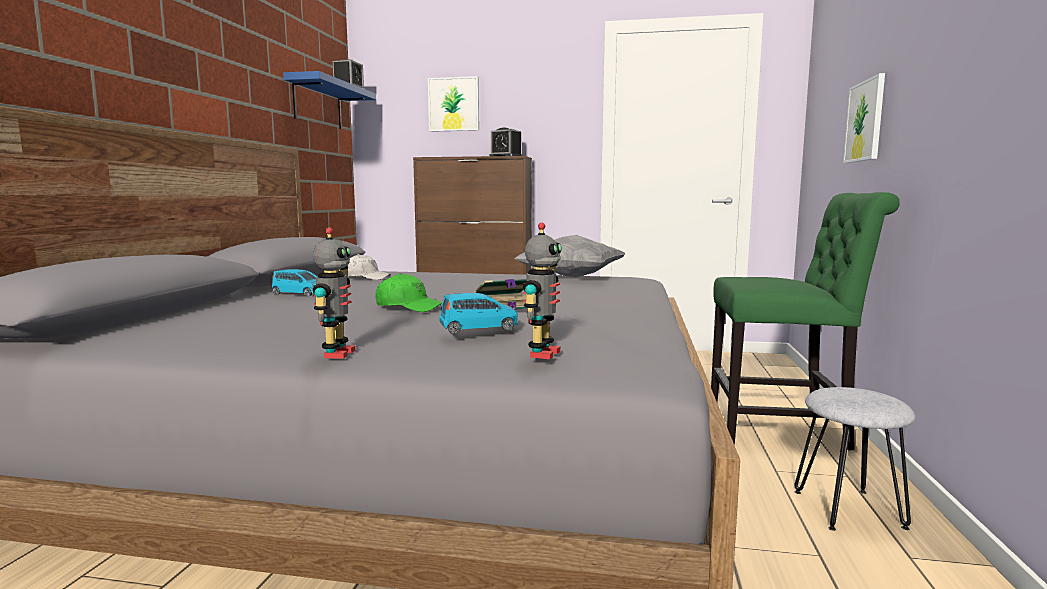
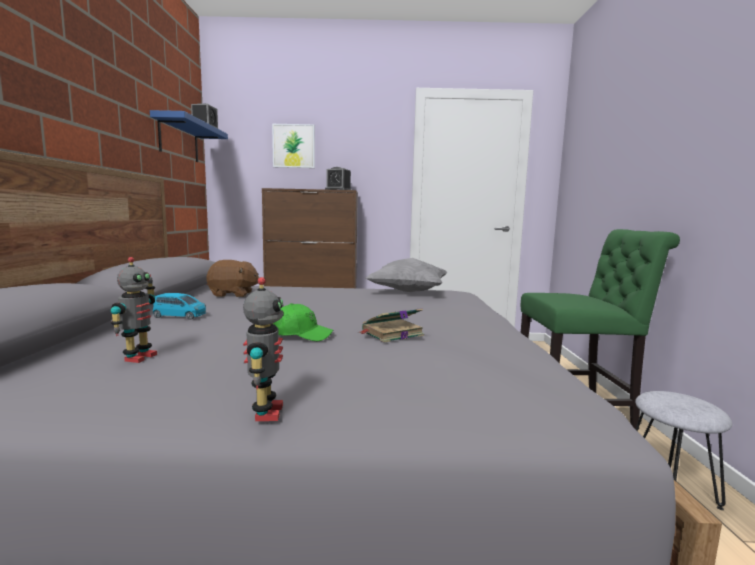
camera: 10 degrees left, 0 degrees up
(365, 277) = (233, 294): white cap -> brown plush toy
(479, 329) = (396, 368): blue toy car -> none
(542, 354) = (485, 404): toy robot -> toy robot (139, 357)
(865, 121) = (631, 175): picture -> none

